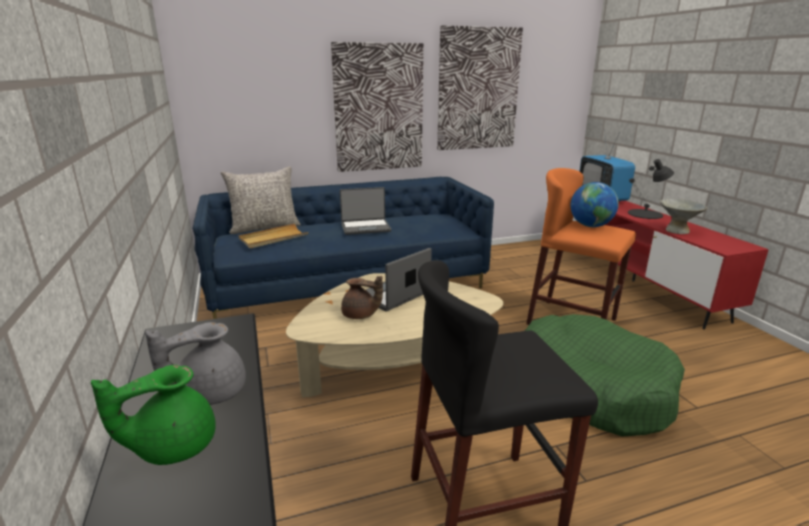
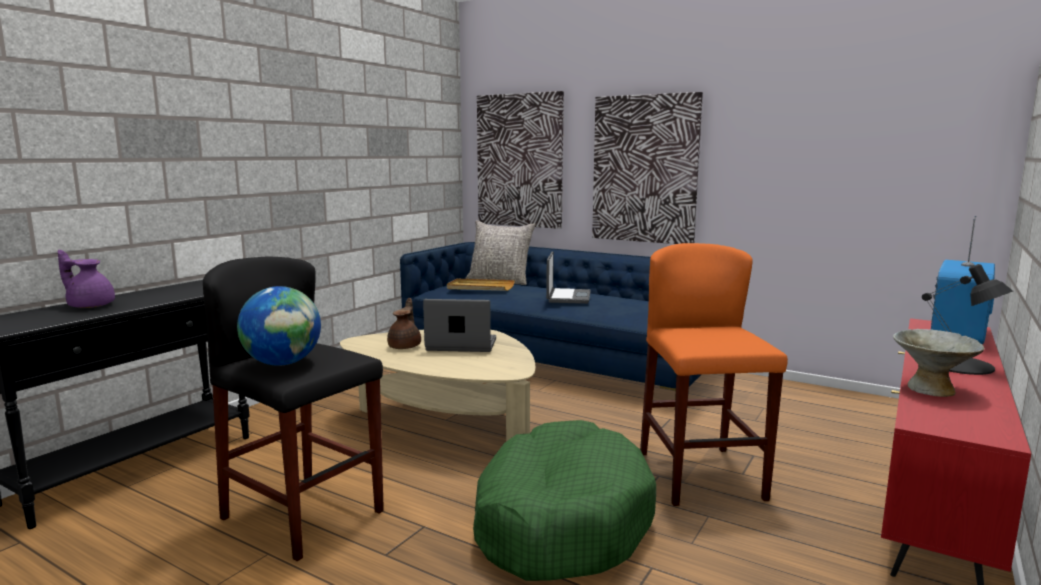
camera: 50 degrees right, 10 degrees down
(173, 445) = (90, 305): green teapot -> purple teapot
(209, 392) = (144, 299): grey teapot -> none
(360, 315) = (405, 346): brown teapot -> brown teapot turned 150 degrees counterclockwise
(365, 227) = (567, 297): laptop -> laptop turned 120 degrees counterclockwise
(478, 89) = (784, 149): picture -> picture (520, 160)
(590, 226) = (727, 332): globe -> globe (283, 363)

